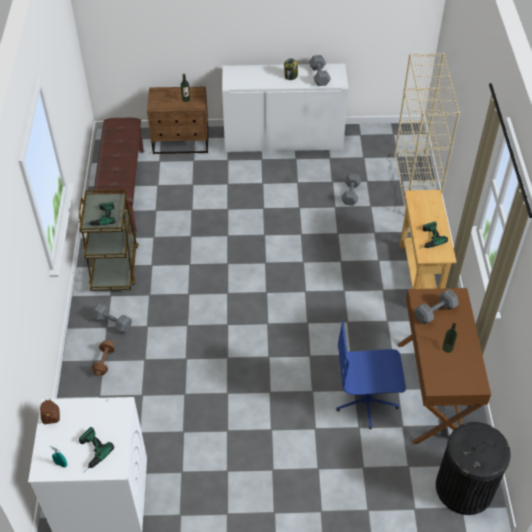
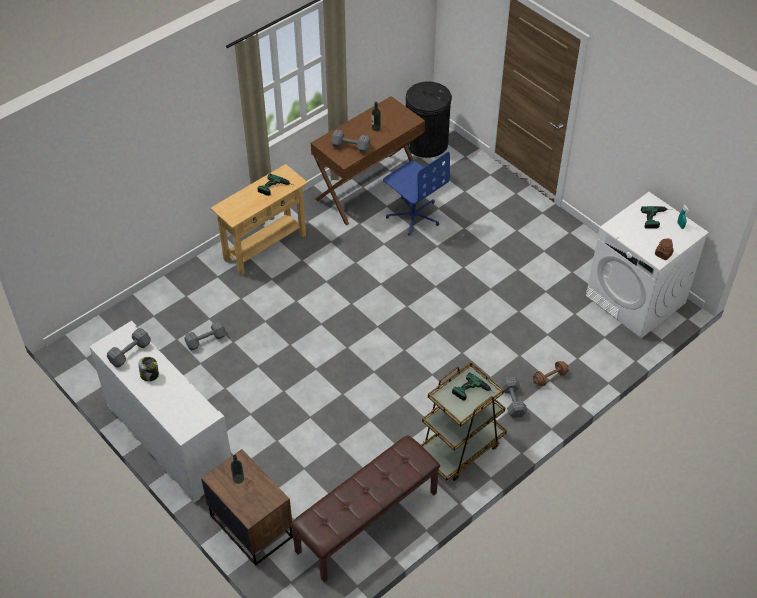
camera: 130 degrees left, 0 degrees up
(415, 185) = (152, 303): beige bookcase -> none

